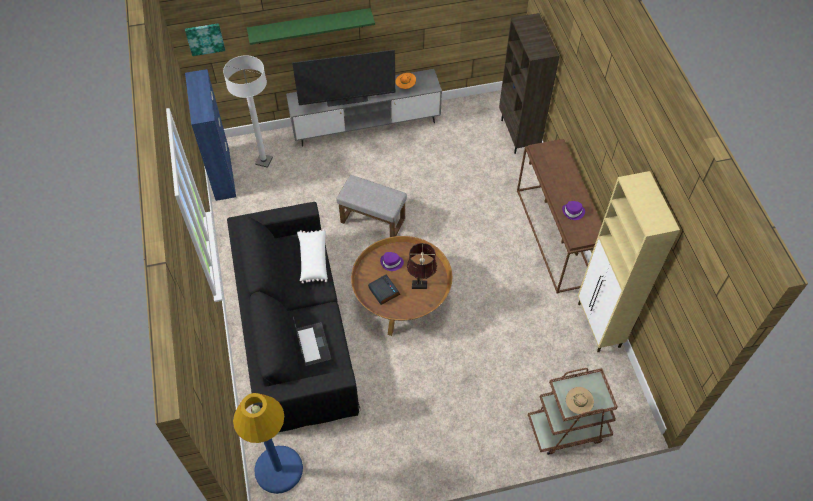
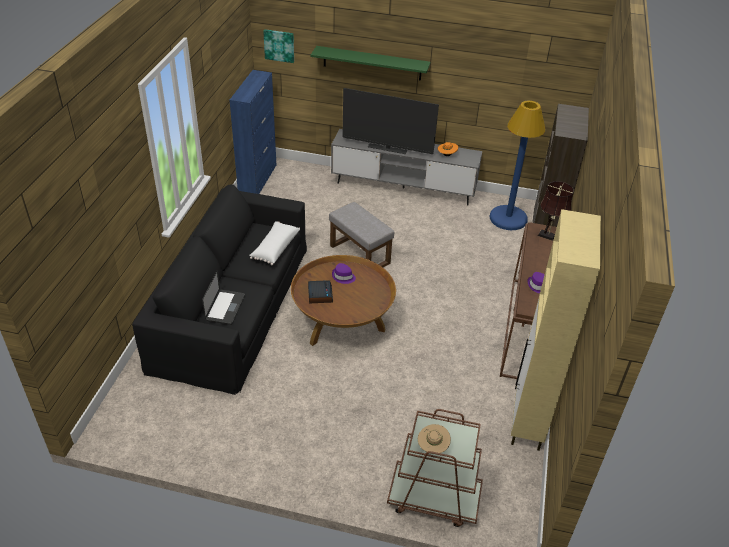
camera: 25 degrees right, 15 degrees down
(264, 161) = (298, 182): white floor lamp -> none
(278, 469) = (133, 406): blue floor lamp -> blue floor lamp (508, 218)
(421, 285) = (358, 303): brown table lamp -> brown table lamp (548, 236)

